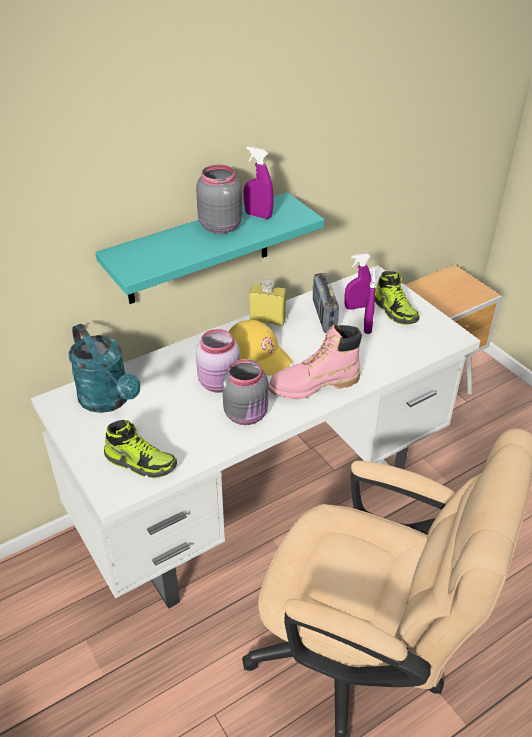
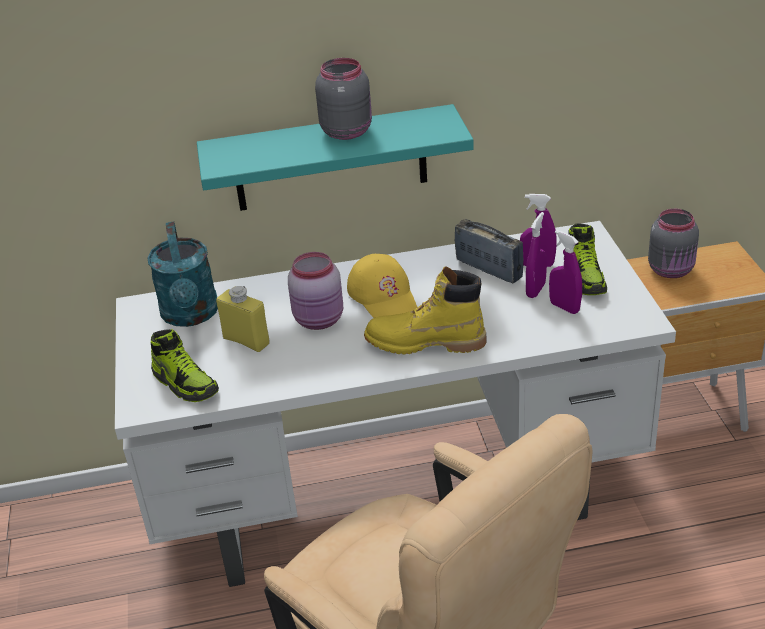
camera: 25 degrees right, 5 degrees down
(247, 414) = (328, 359): grey jar -> grey jar (672, 270)
(258, 215) = (398, 126): purple spray bottle -> purple spray bottle (564, 307)
(267, 320) = (418, 262): yellow bottle -> yellow bottle (246, 341)
(313, 385) = (425, 343): pink boot -> yellow boot
(324, 316) = (489, 269): radio -> radio turned 120 degrees clockwise

